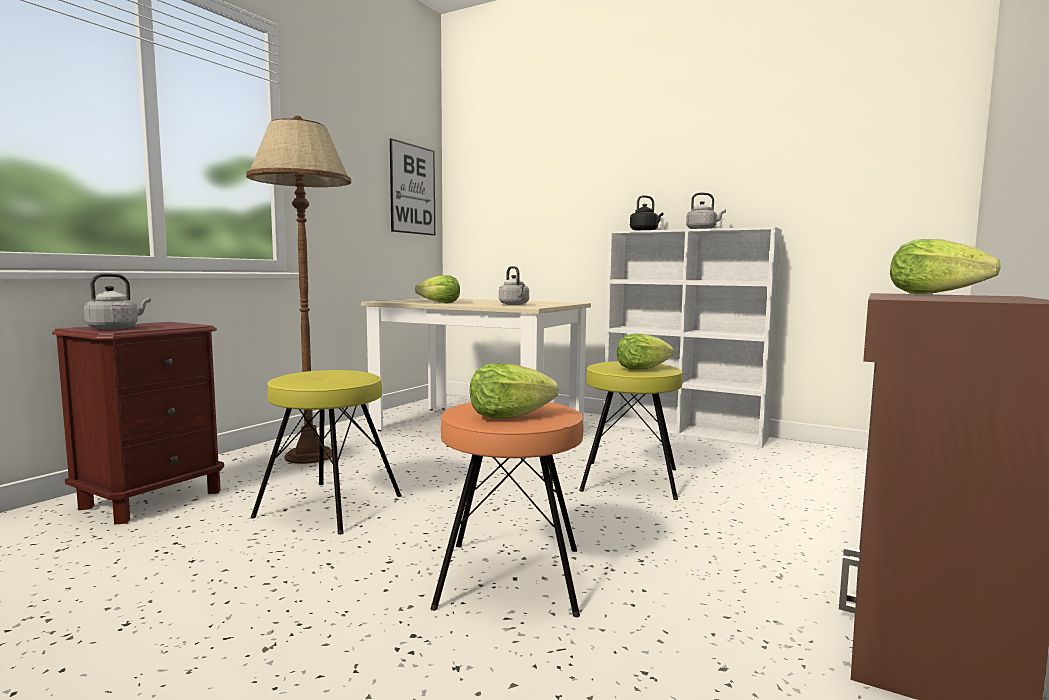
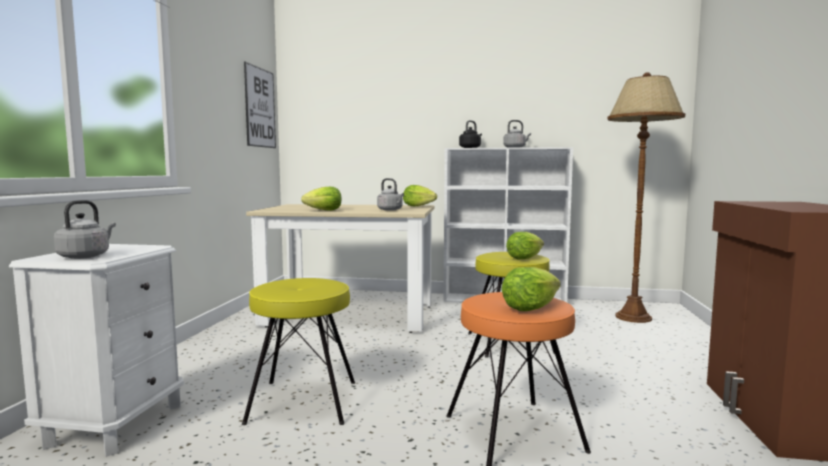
camera: 20 degrees left, 0 degrees up
(152, 499) = (116, 424): brown nightstand -> white nightstand
(310, 456) = (229, 359): brown floor lamp -> brown floor lamp (633, 317)
(933, 294) = (761, 202): lettuce -> lettuce (418, 206)

